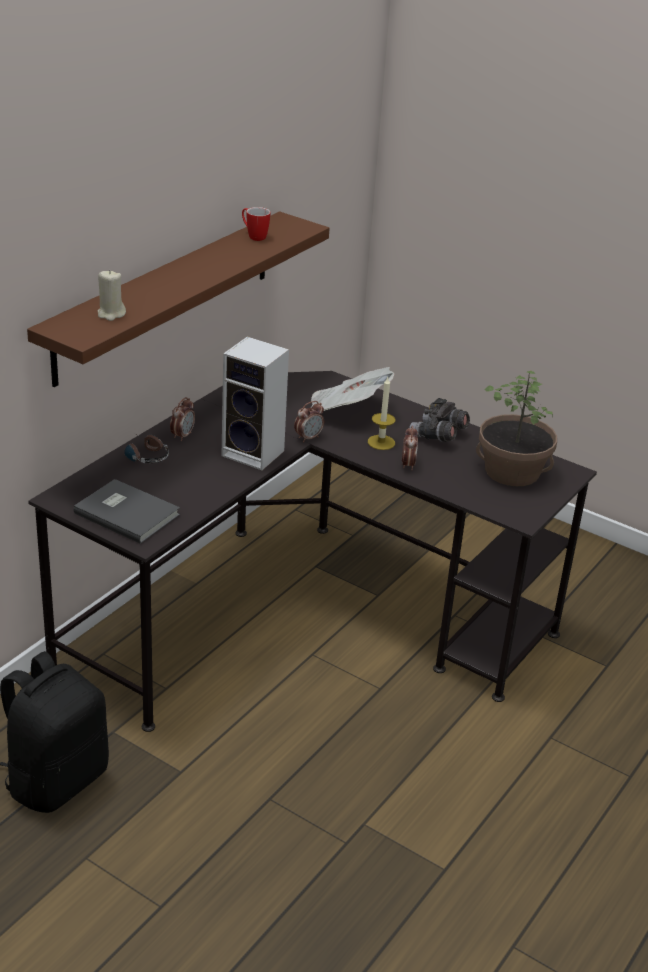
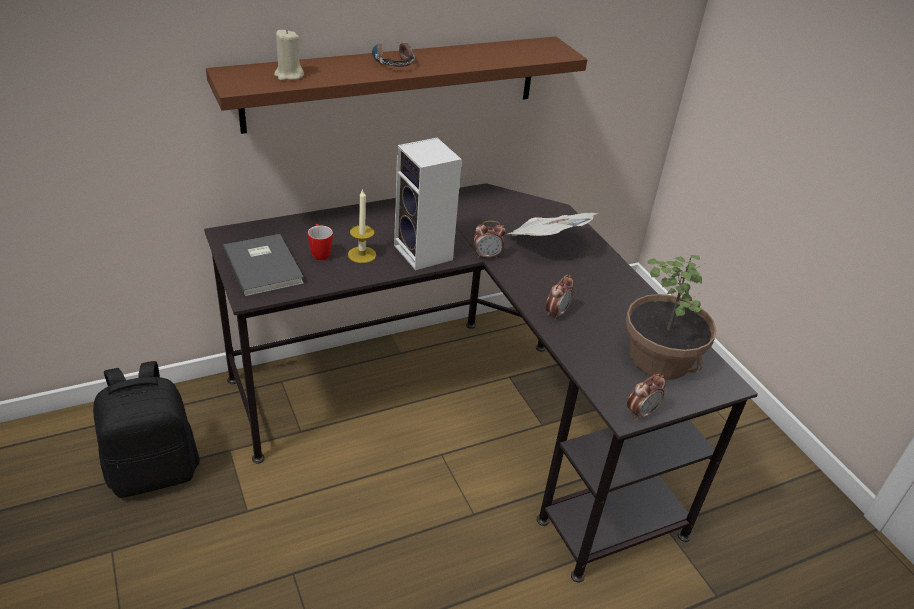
camera: 30 degrees right, 5 degrees up
(143, 455) = (331, 223): headphones -> headphones (392, 61)
(182, 435) = (380, 218): alarm clock -> alarm clock (641, 413)
(254, 236) = (504, 49): mug -> mug (320, 253)
(381, 442) = (551, 283): candle -> candle (362, 255)
(438, 436) = (613, 296): grey binoculars -> none

